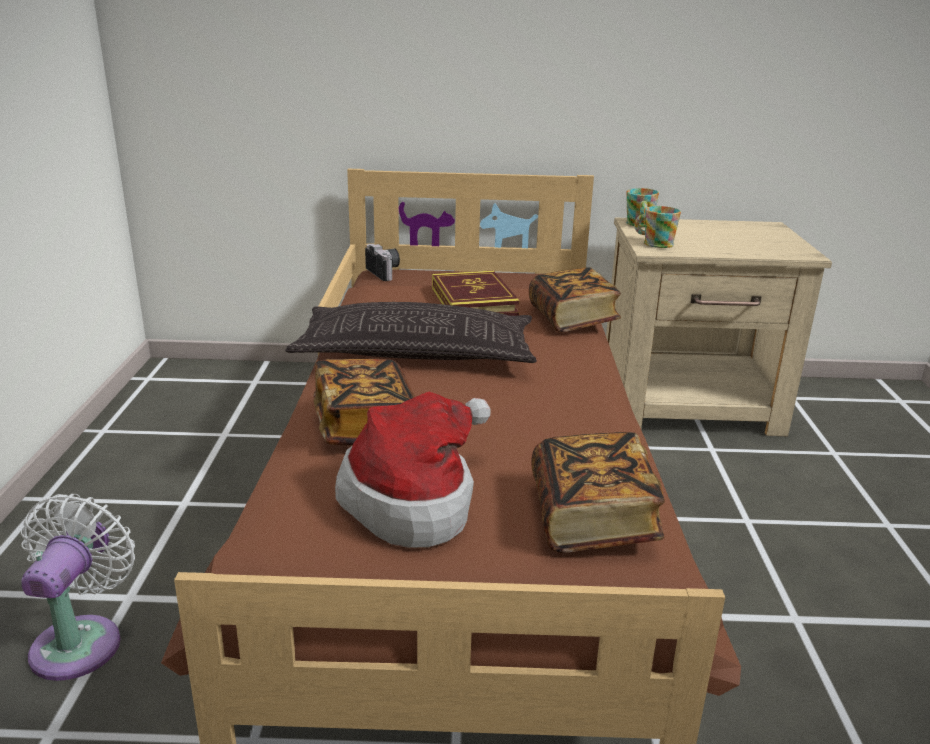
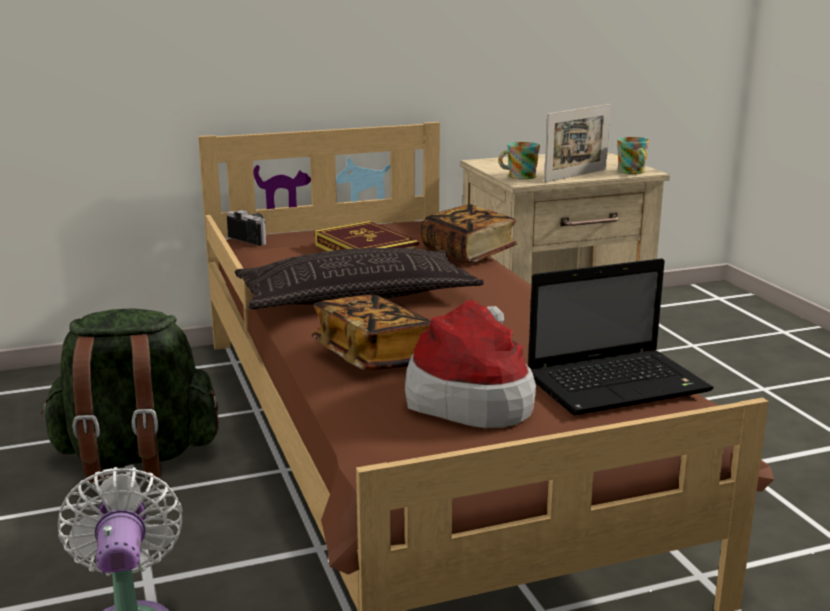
camera: 20 degrees left, 5 degrees down
(212, 466) = (135, 458): none -> green backpack
(592, 518) = (619, 384): book -> laptop
(639, 224) = (489, 163): mug -> mug (632, 172)
(719, 250) = (576, 175): none -> picture frame

